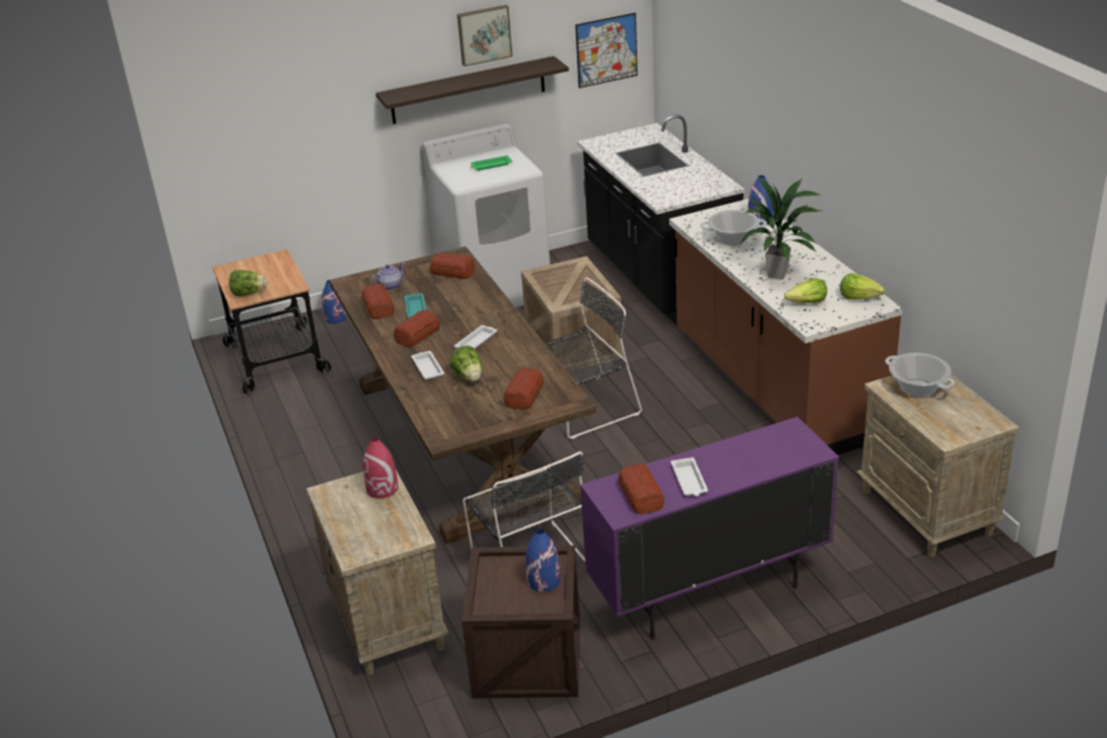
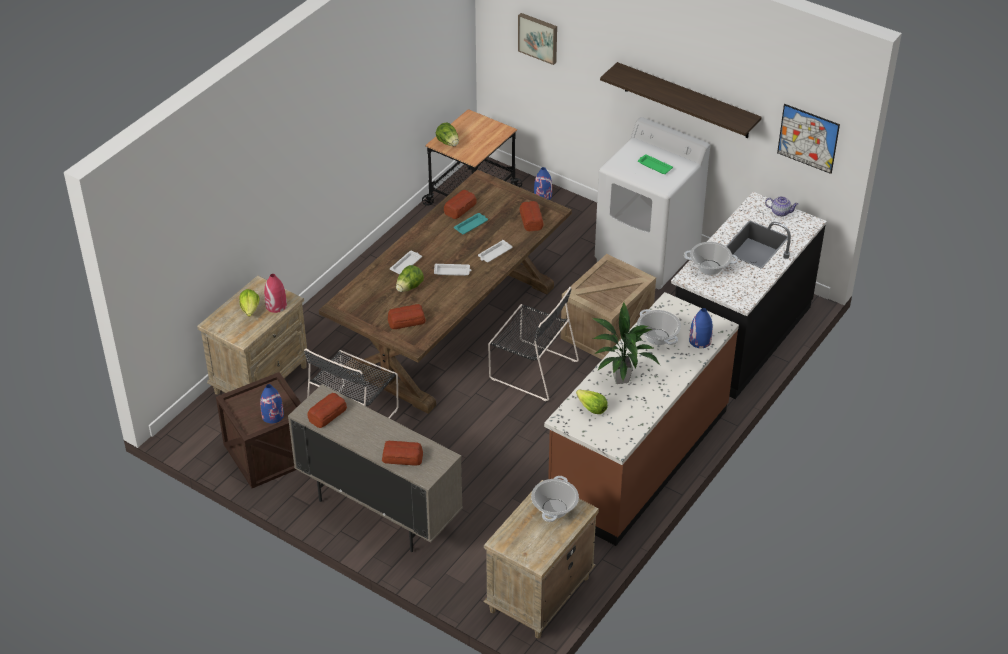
camera: 55 degrees right, 10 degrees up
(389, 286) = (490, 200): teapot -> teapot (780, 212)
(418, 334) = (441, 242): bread -> bread (403, 457)
(484, 34) = (707, 68): picture -> picture (538, 37)
(659, 187) = (709, 267): none -> cooking pot
(689, 481) = (355, 430): white tray -> white tray (494, 254)
(709, 592) = (379, 511): purple cabinet -> beige cabinet
(859, 297) = (620, 433): lettuce -> lettuce (250, 309)

